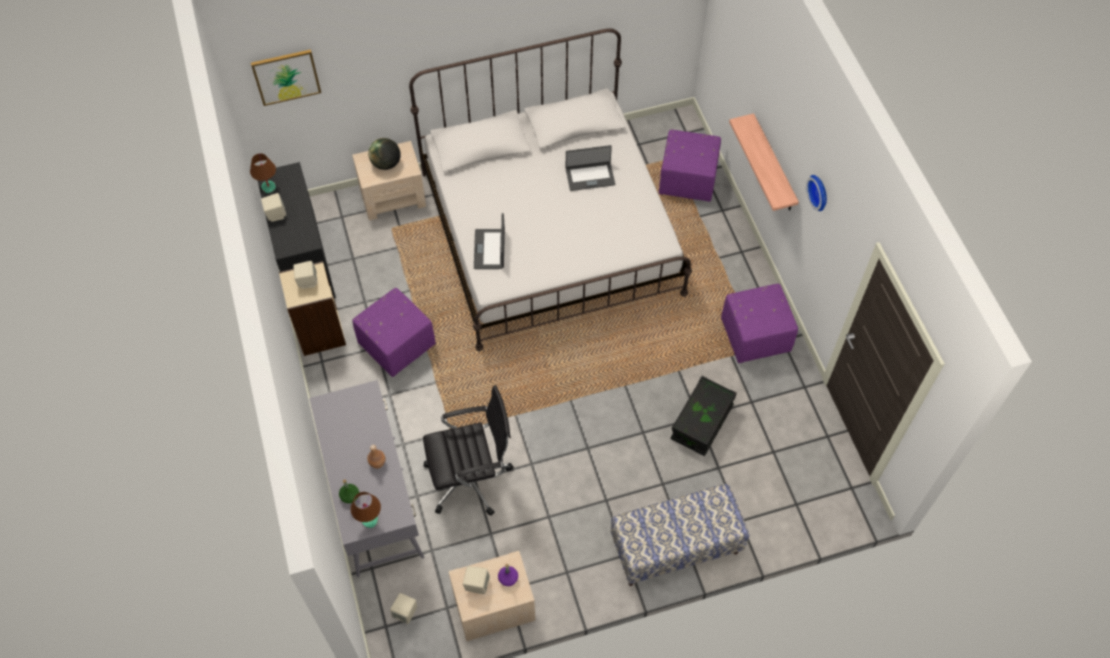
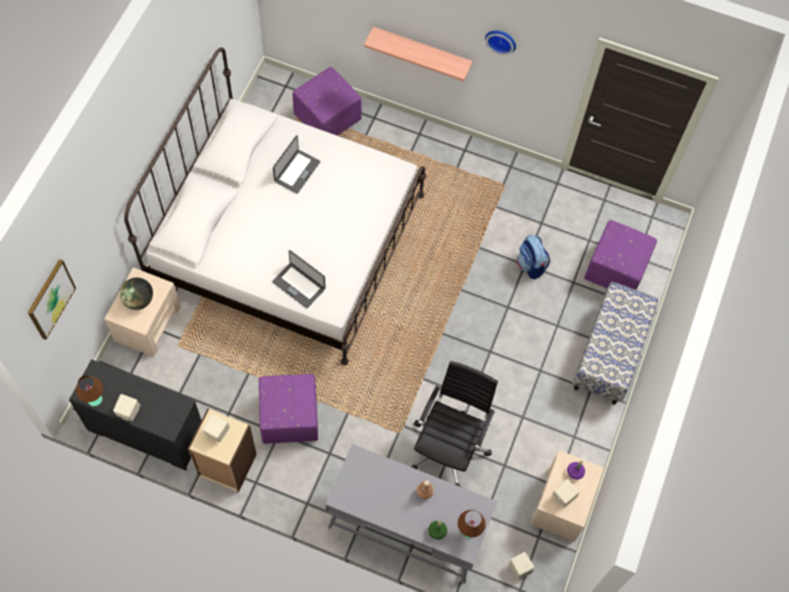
camera: 55 degrees left, 5 degrees up
(701, 422) = (531, 265): black storage box -> backpack
(756, 335) = (493, 179): purple ottoman -> purple ottoman (615, 268)

